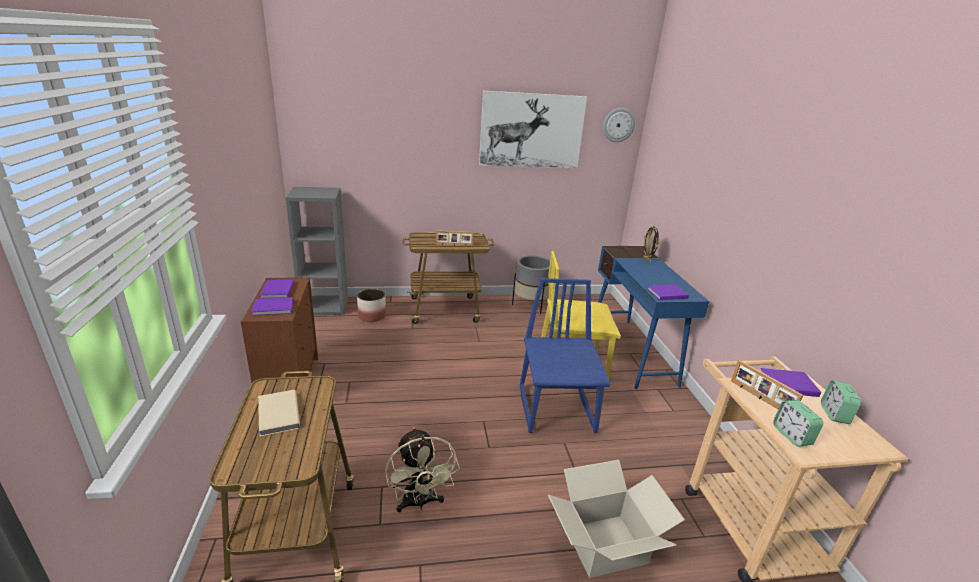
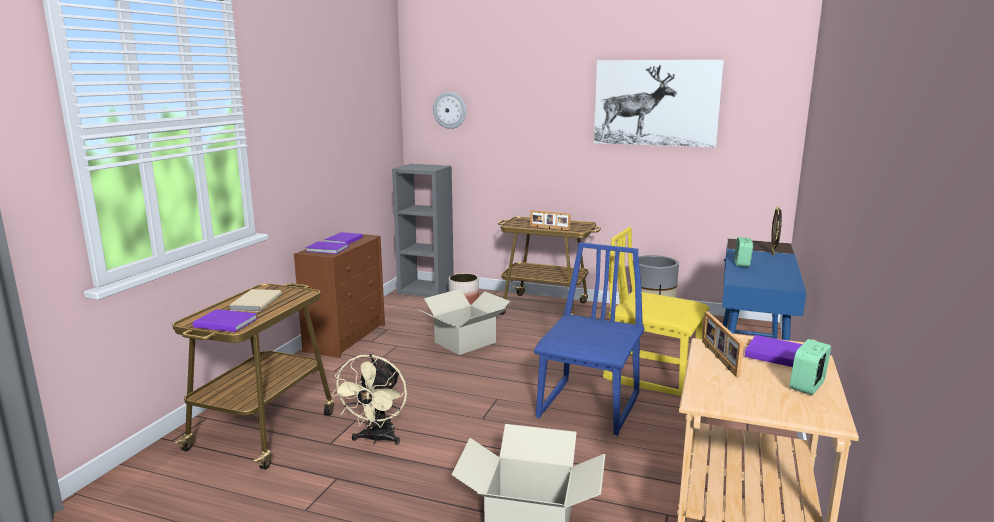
camera: 30 degrees right, 10 degrees down
(409, 363) = (465, 342): none -> cardboard box
(618, 125) = (771, 92): wall clock -> wall clock (450, 110)
(666, 293) = (750, 280): purple book -> purple book (225, 322)
(791, 435) = (709, 387): alarm clock -> alarm clock (742, 264)

